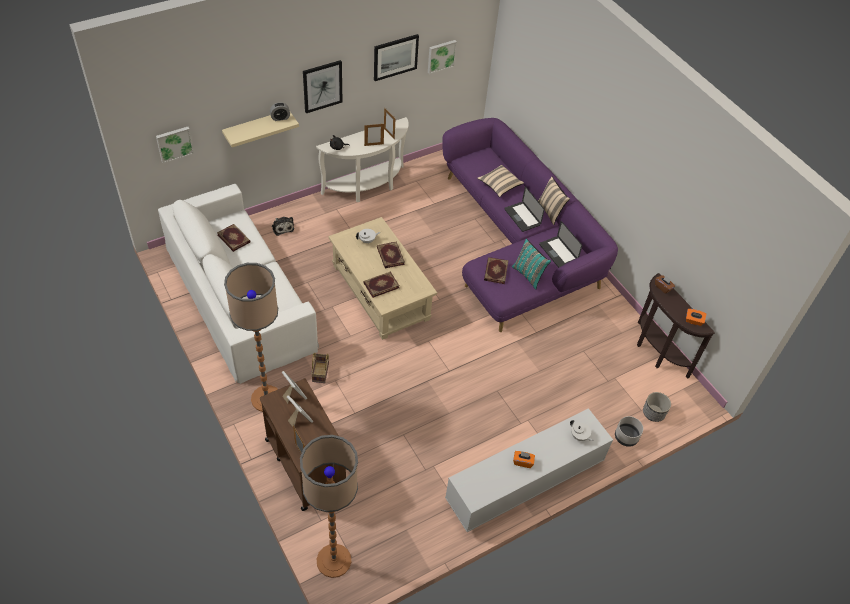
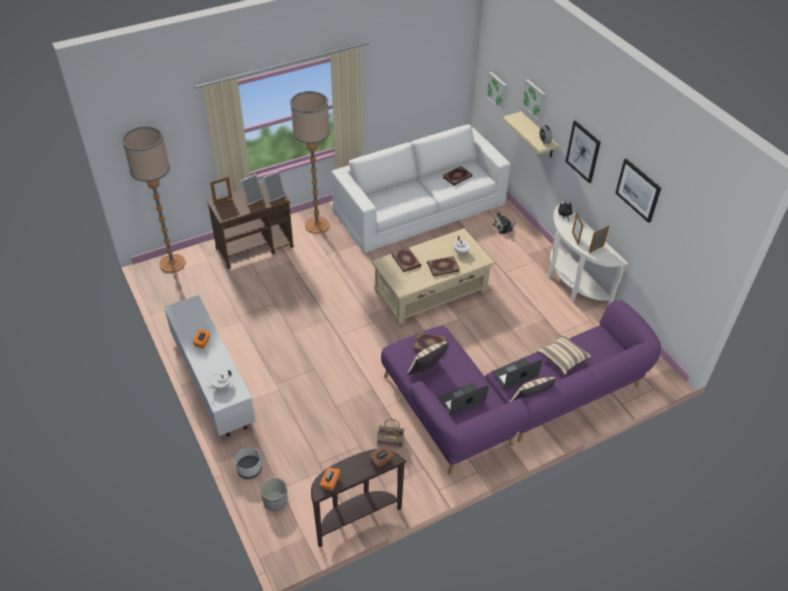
camera: 95 degrees right, 5 degrees down
(321, 373) = (340, 254): basket -> basket (389, 441)
(441, 56) = (674, 237): picture -> picture (534, 99)
(528, 275) = (427, 371): turquoise pillow -> beige pillow

